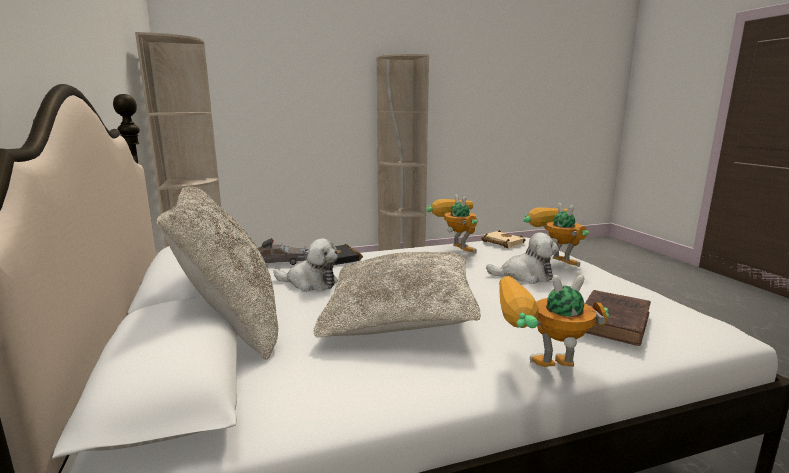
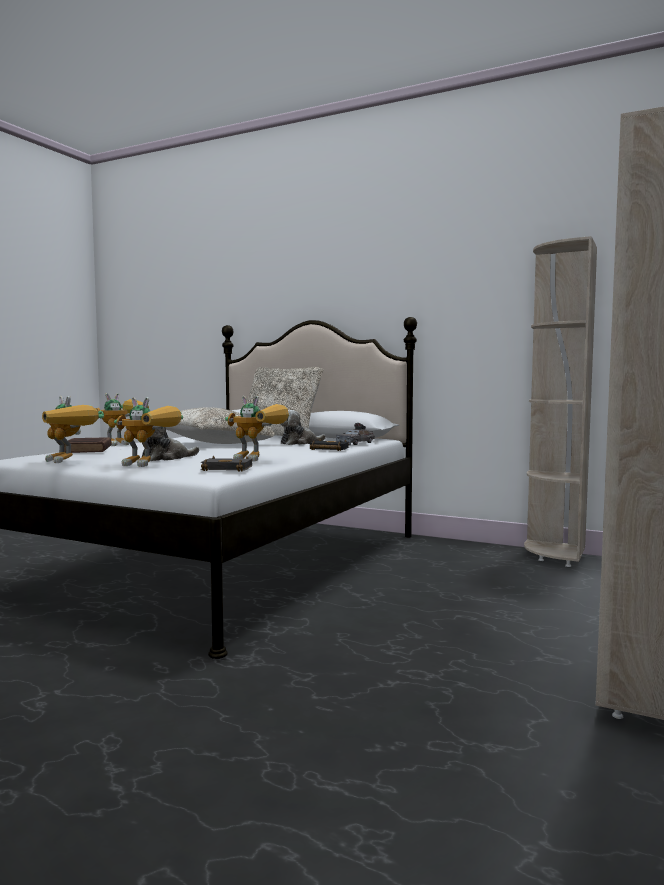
camera: 135 degrees right, 10 degrees down
(501, 243) = (228, 468): beige book -> black book
(632, 289) = (70, 461): none -> toy robot

